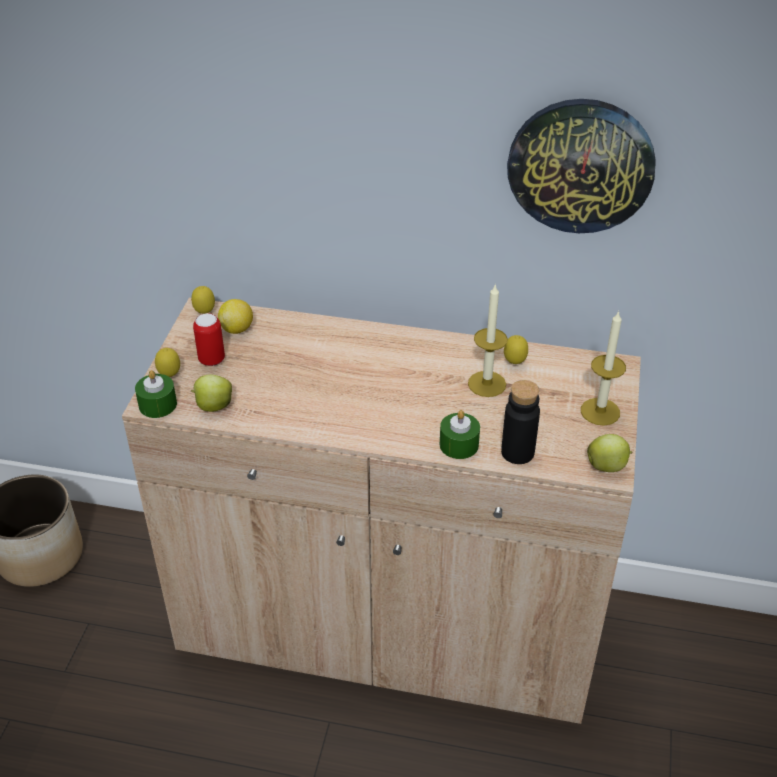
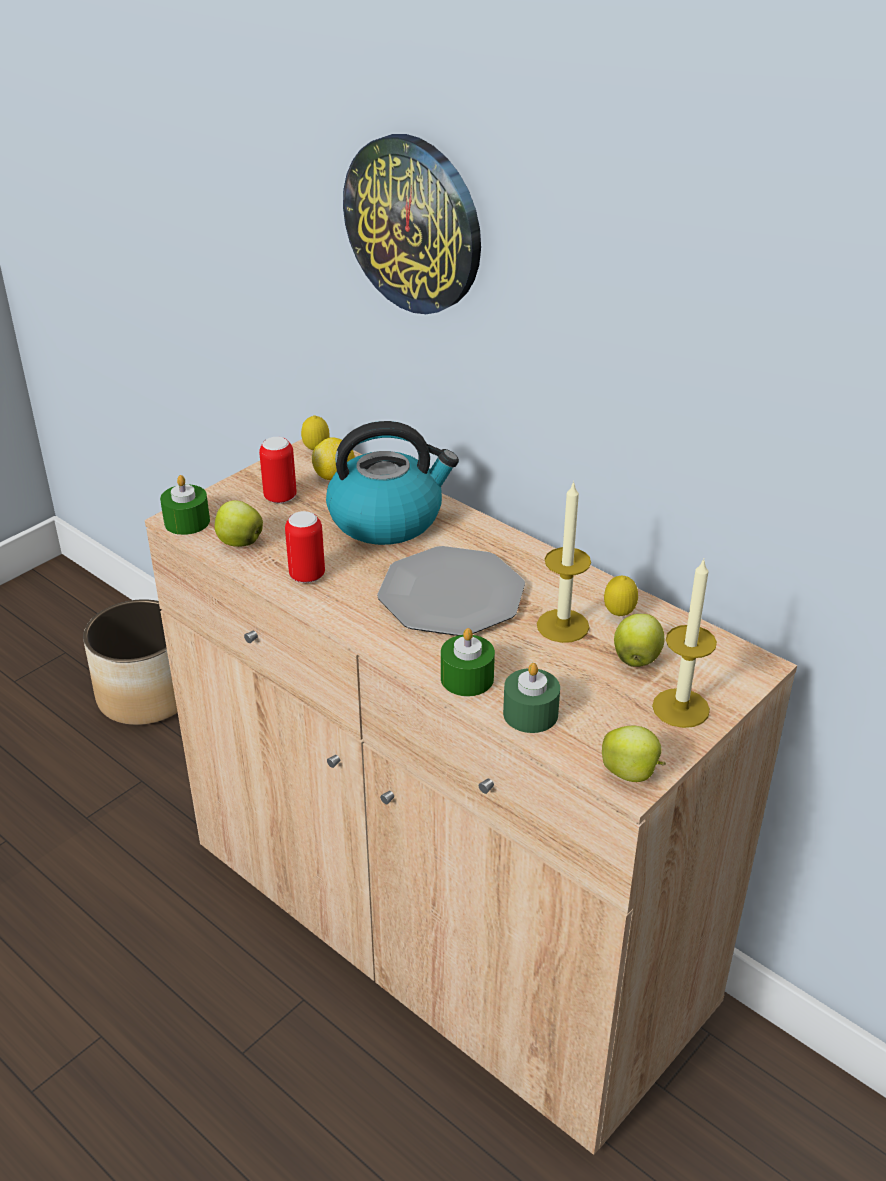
camera: 30 degrees right, 5 degrees down
(170, 376) = (224, 499): lemon -> none
(287, 413) = (307, 576): none -> can
(305, 349) = (387, 519): none -> kettle
(398, 389) = (451, 595): none -> plate
(517, 452) = (530, 713): black bottle -> green candle
(549, 389) = (636, 659): none -> apple
(580, 165) = (741, 356): wall clock -> wall clock (414, 224)

